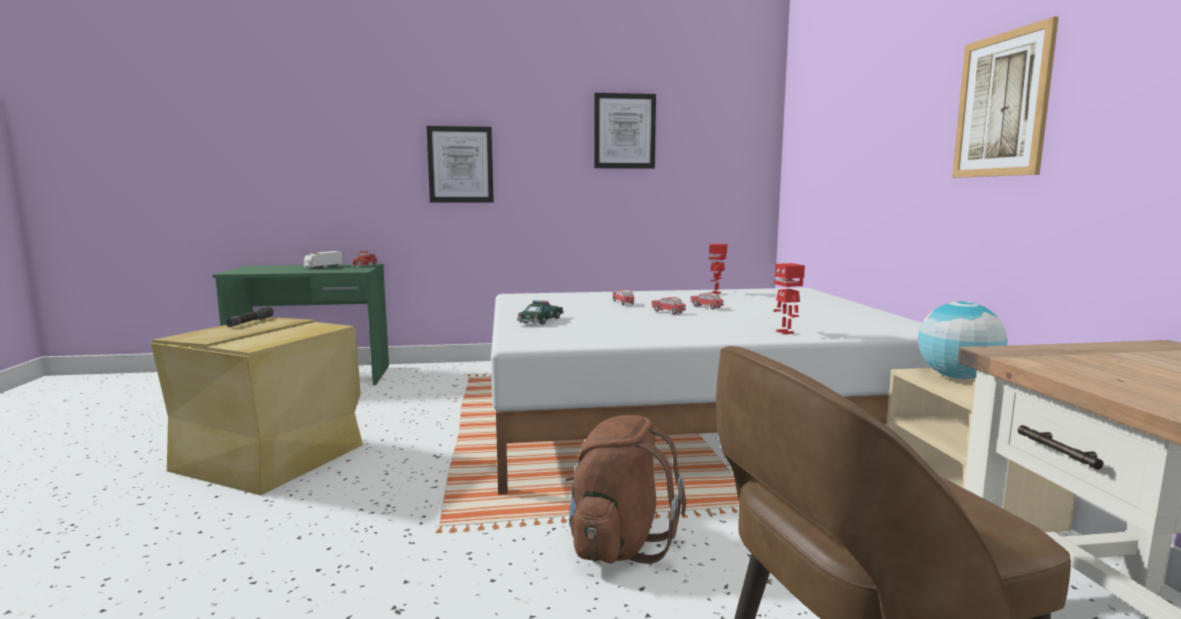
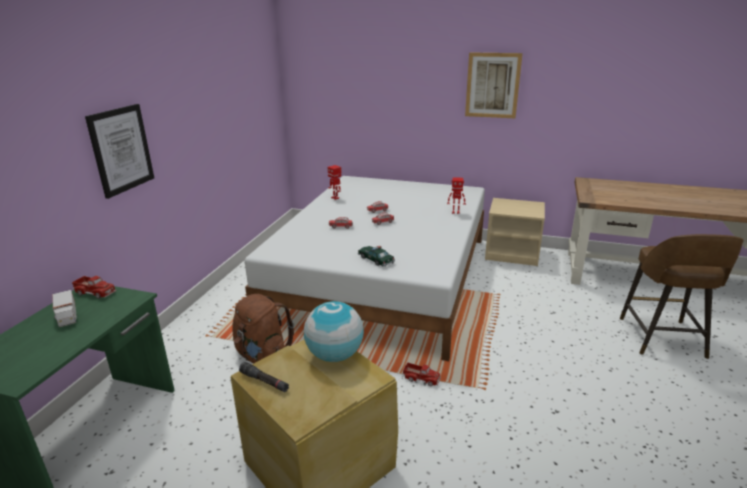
camera: 65 degrees left, 15 degrees up
(445, 483) = (421, 378): none -> toy truck
(618, 544) = (516, 337): brown backpack -> brown backpack (262, 355)
(624, 131) = (216, 87): picture -> none
(957, 377) = (507, 207): globe -> globe (335, 355)

